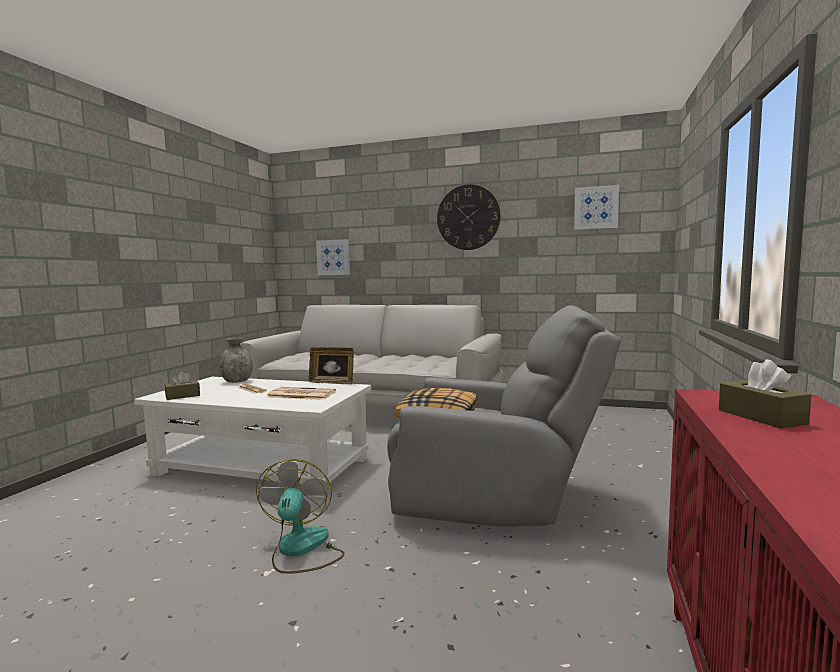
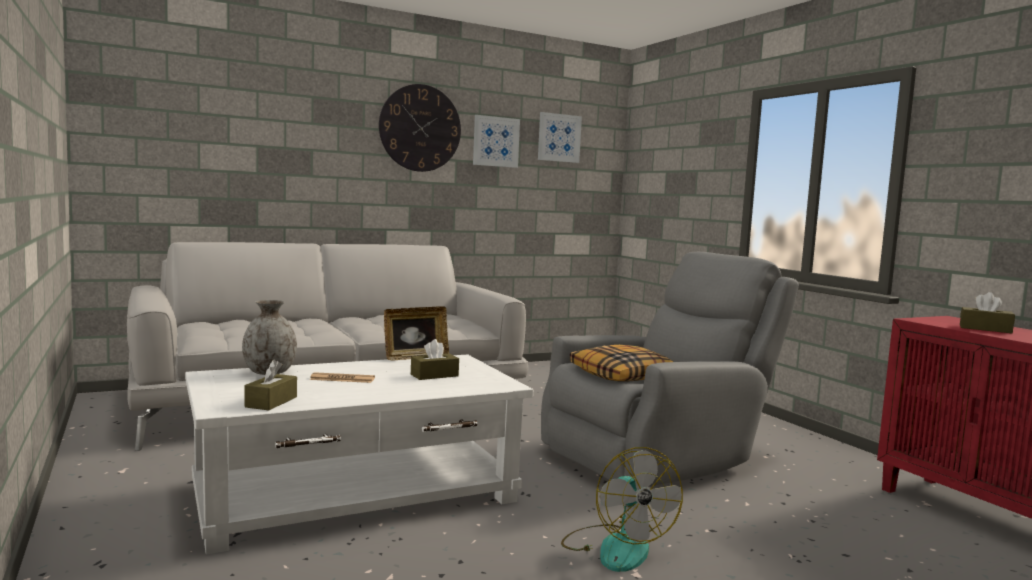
camera: 45 degrees left, 0 degrees up
(300, 394) = (434, 375): newspaper -> brown tissue box
(301, 550) = (616, 547): fan -> fan turned 150 degrees counterclockwise
(333, 257) = (200, 162): picture -> picture (495, 141)

